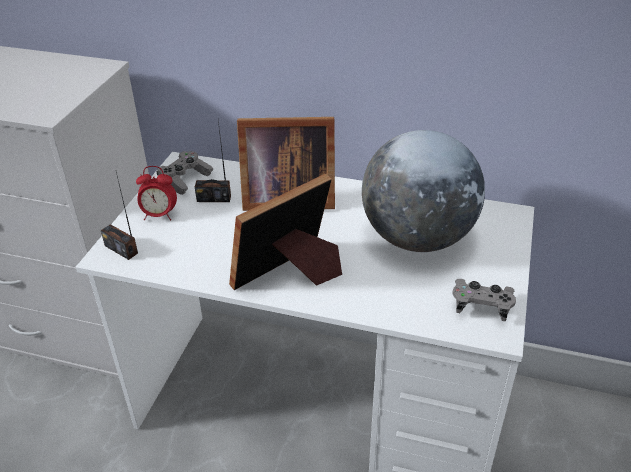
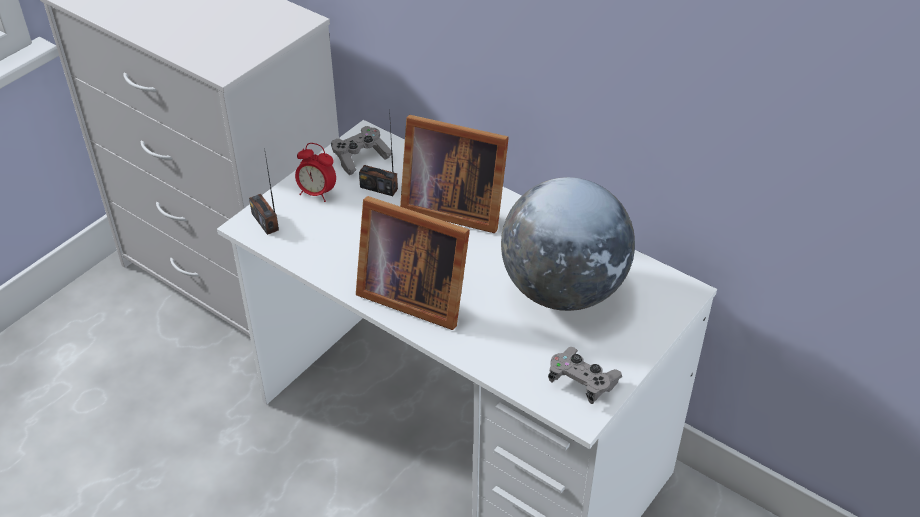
camera: 20 degrees right, 5 degrees up
(290, 275) = (412, 294): picture frame -> picture frame turned 135 degrees counterclockwise

